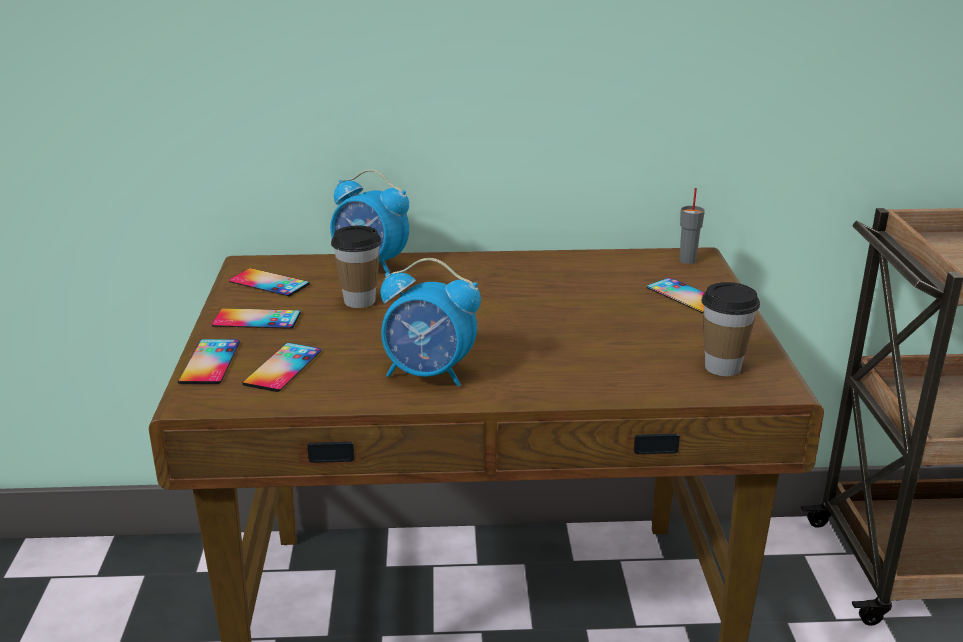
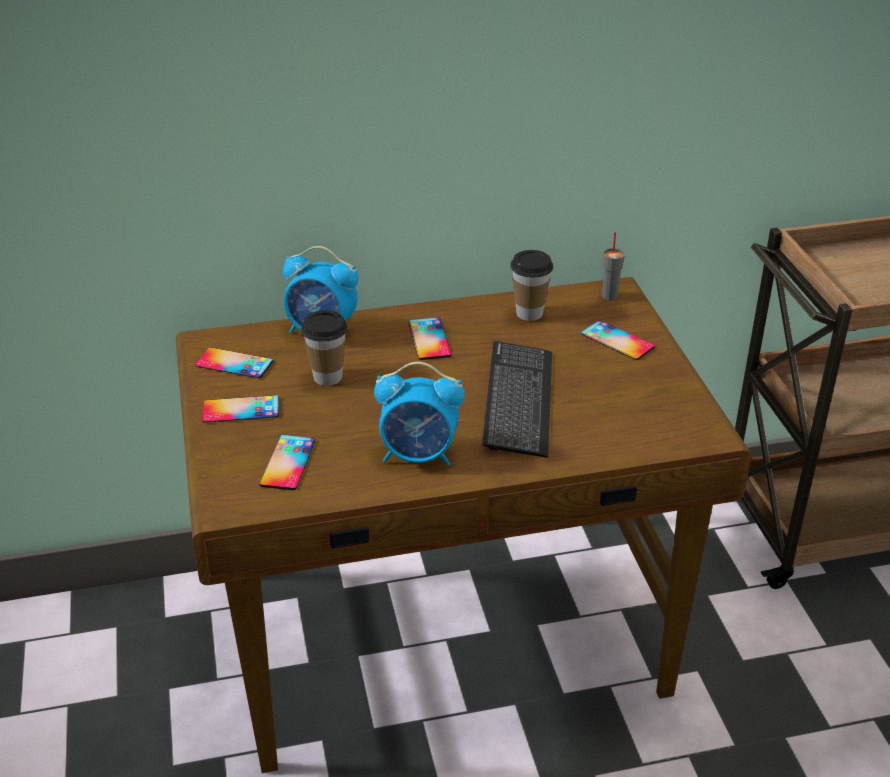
camera: 10 degrees left, 10 degrees up
(210, 362) = (219, 464): phone -> phone (429, 339)
(559, 337) = (518, 401): none -> keyboard
(722, 367) = (664, 419): cup -> cup (529, 313)

